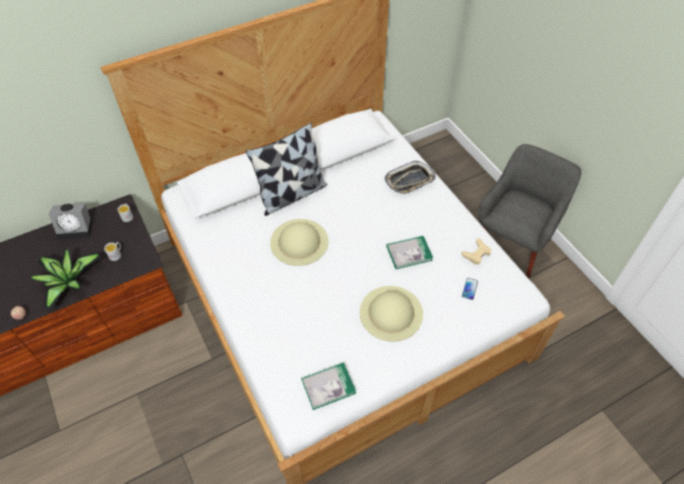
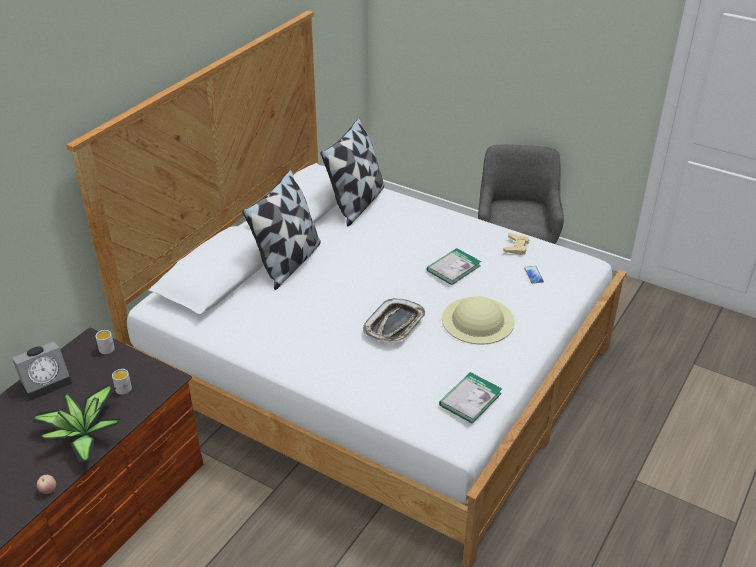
camera: 30 degrees left, 15 degrees down
(299, 241) = (334, 297): beige hat -> none
(380, 158) = (356, 204): none -> pillow
(409, 180) = (403, 212): tray -> tray (395, 325)

